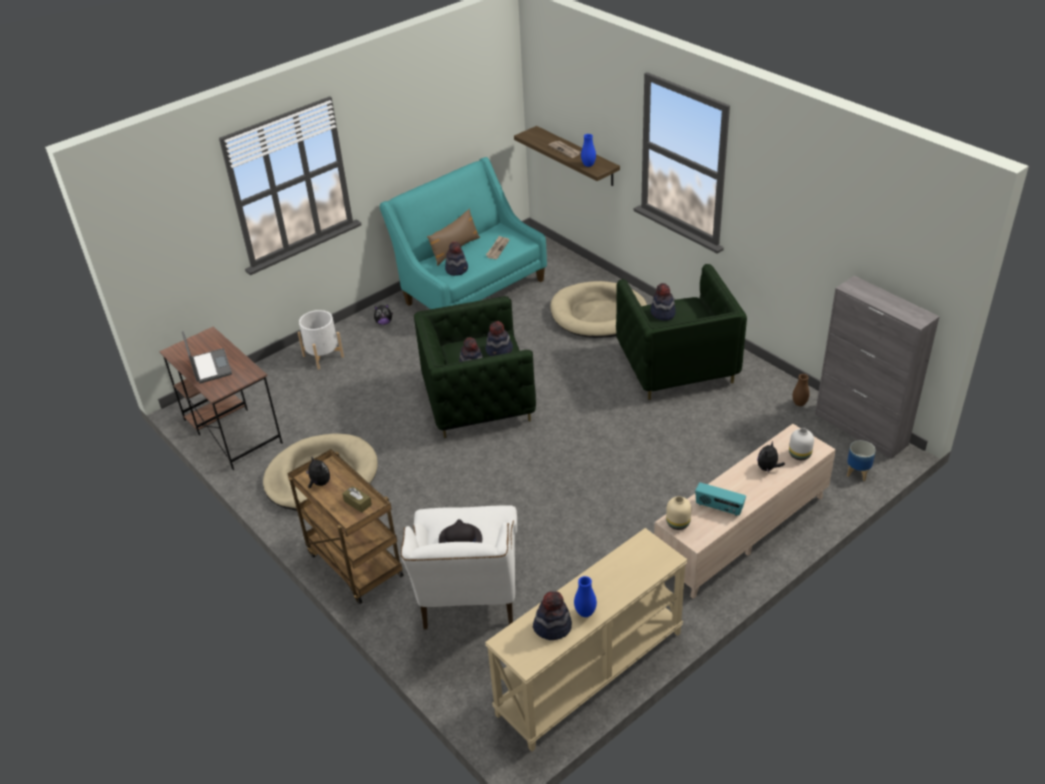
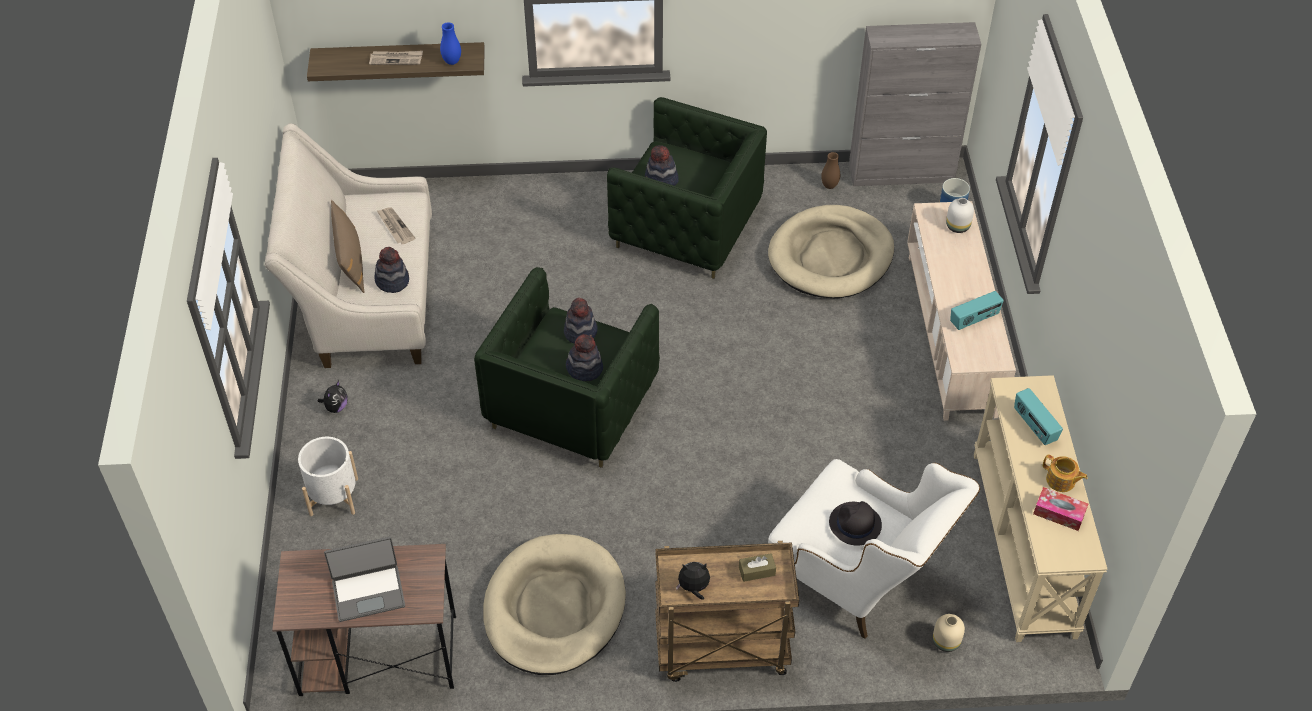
camera: 55 degrees left, 10 degrees up
(210, 367) = (368, 592): laptop -> laptop turned 150 degrees clockwise
(470, 289) = (366, 298): turquoise sofa -> beige sofa
(552, 626) = (1059, 513): hat -> tissue box
(585, 613) = (1061, 481): blue vase -> teapot
(599, 314) = (539, 228): beige dog bed -> beige dog bed (831, 256)
(623, 572) = (1034, 426): none -> radio
(678, 523) = (968, 358): beige vase -> beige vase (945, 641)
(768, 468) = (955, 257): plush toy -> none

